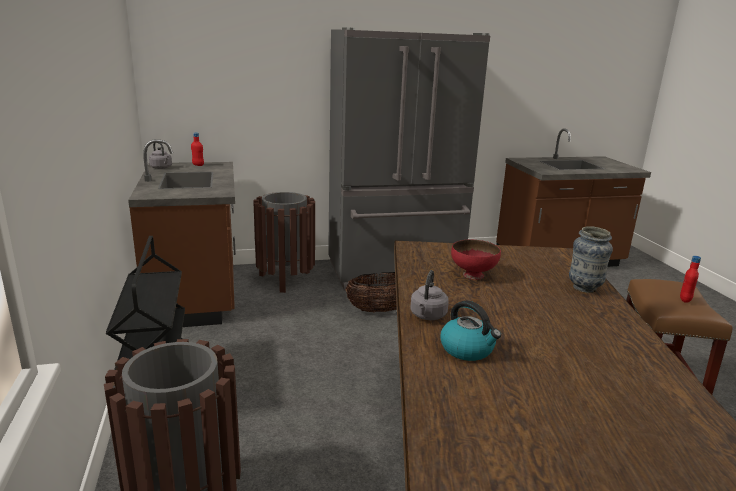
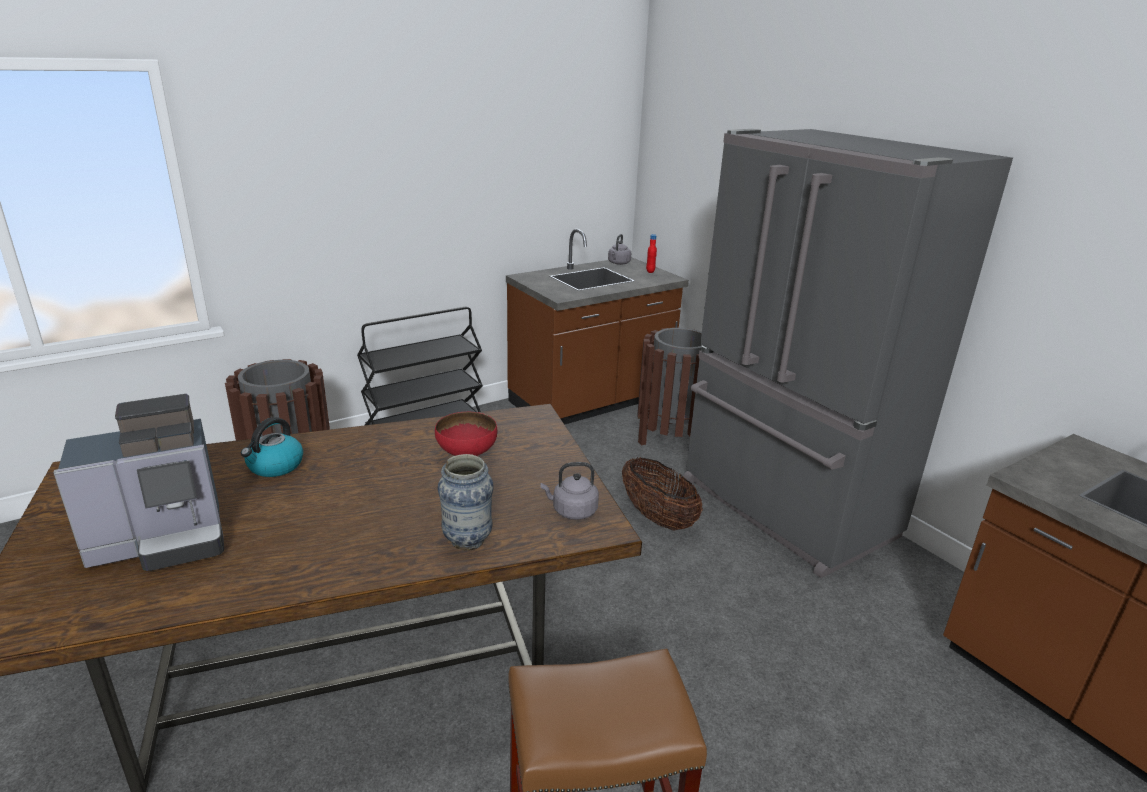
camera: 70 degrees right, 5 degrees up
(427, 316) = (343, 441): grey kettle -> grey kettle (572, 511)
(599, 408) = (164, 540): none -> coffee machine
(685, 300) = (599, 709): red bottle -> none

